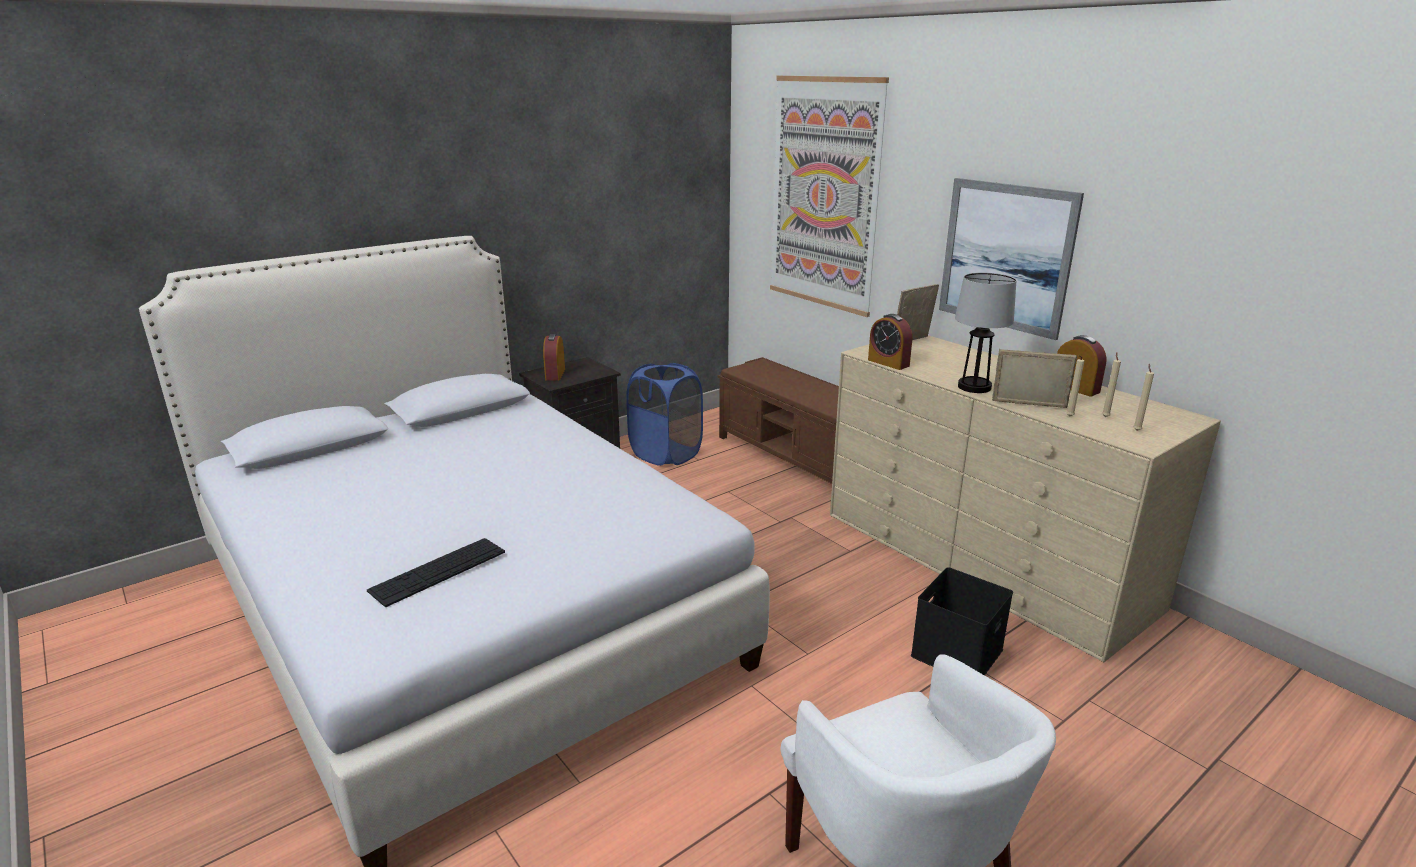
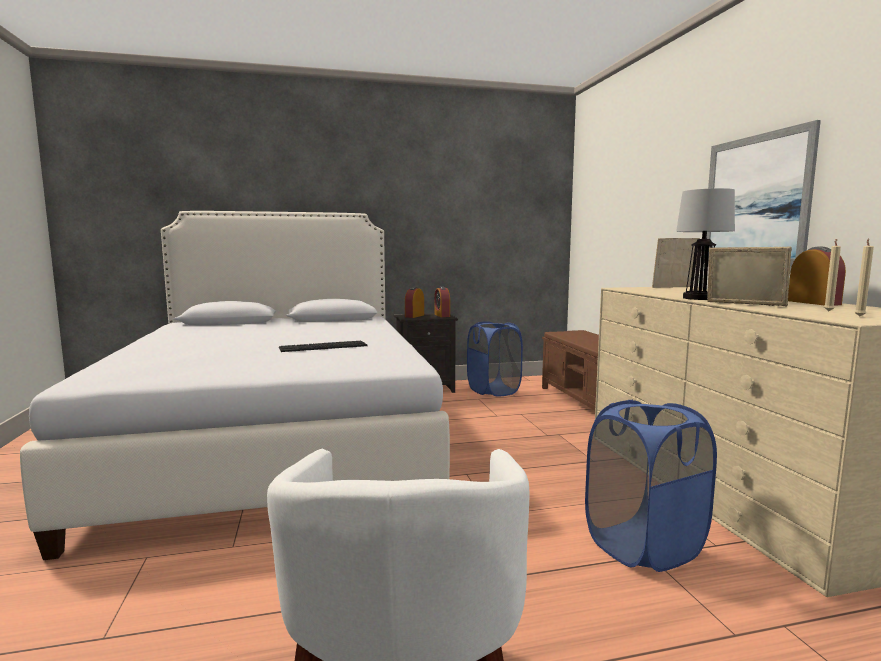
camera: 25 degrees right, 15 degrees down
(438, 571) = (196, 358): keyboard -> keyboard (323, 346)
(824, 195) = (624, 193): picture -> none
(888, 363) = (634, 290): alarm clock -> alarm clock (442, 315)
(956, 651) = (644, 546): black storage box -> blue laundry basket
(1069, 417) = (782, 309): beige candle -> none

